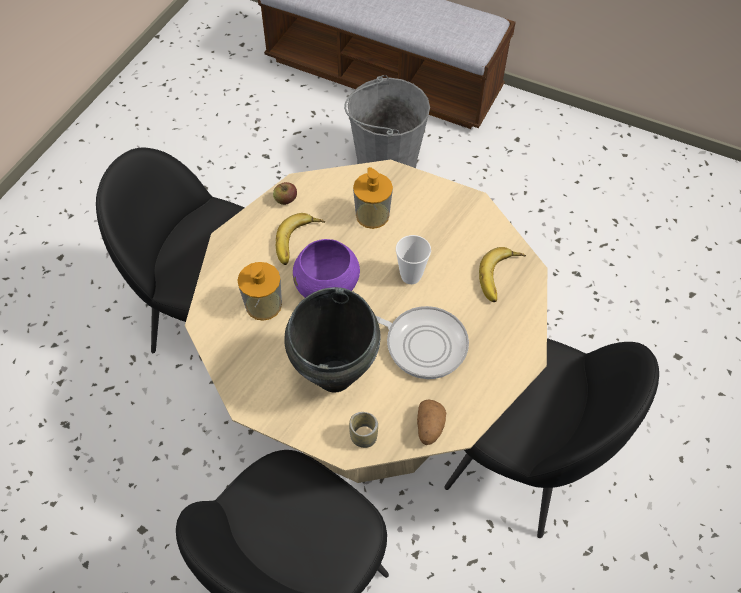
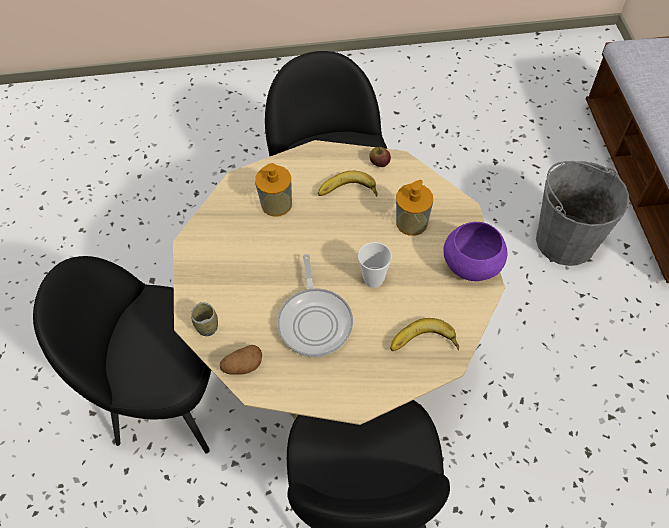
camera: 60 degrees right, 0 degrees up
(327, 287) = (321, 232): purple bowl -> purple bowl (472, 266)
(335, 376) = (247, 281): black cooking pot -> none

